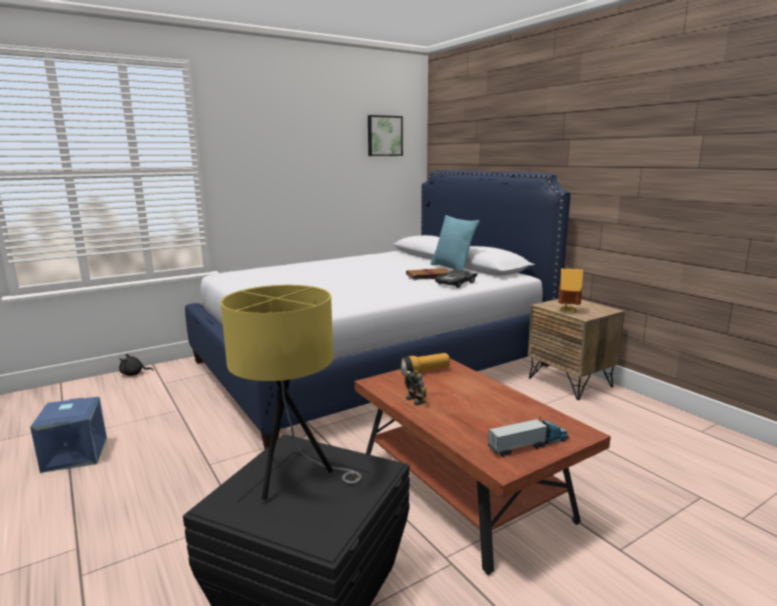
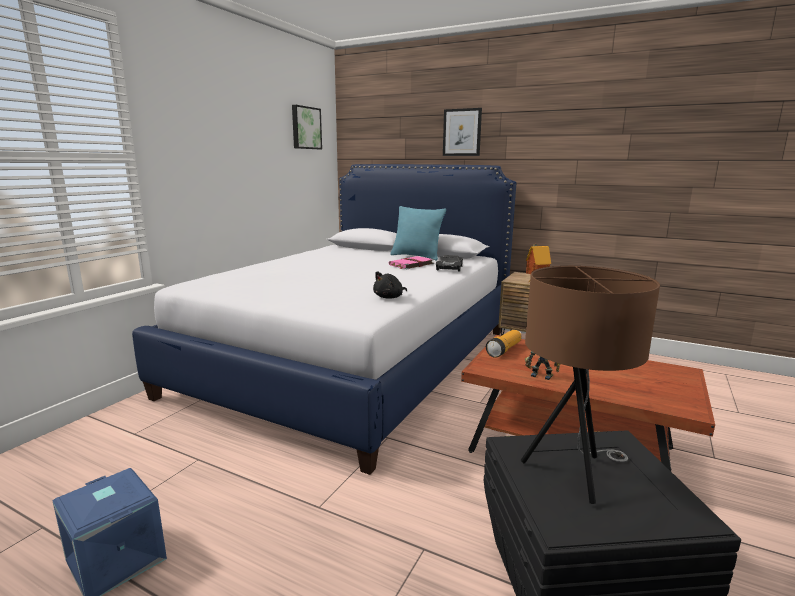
camera: 30 degrees left, 0 degrees up
(134, 374) = (74, 433): black plush toy -> black plush toy (389, 297)
(294, 477) = (573, 473): yellow table lamp -> brown table lamp
(427, 276) = (411, 264): brown book -> pink book
(527, 136) = (462, 132): none -> picture
(529, 445) = (675, 389): toy truck -> none

